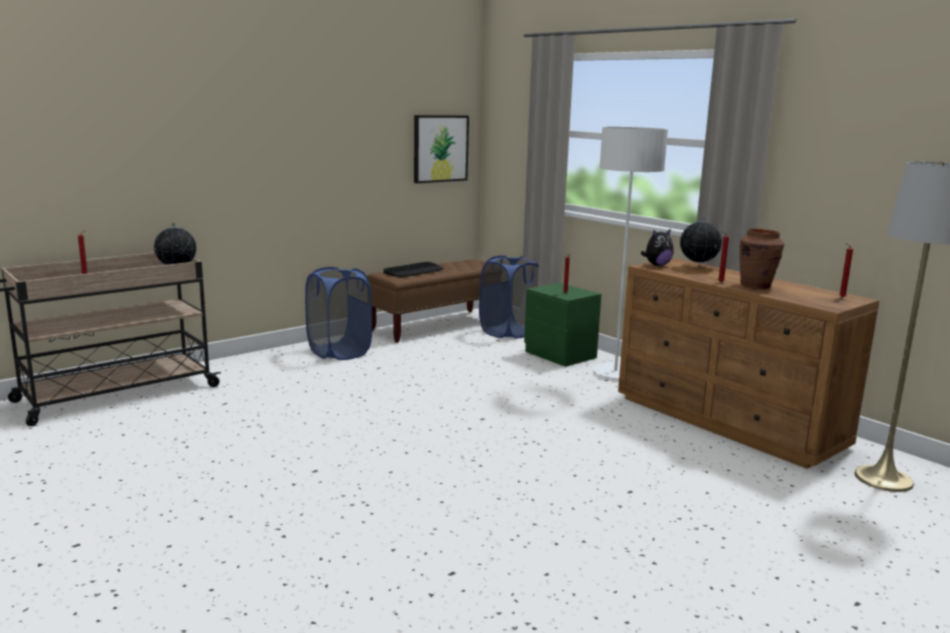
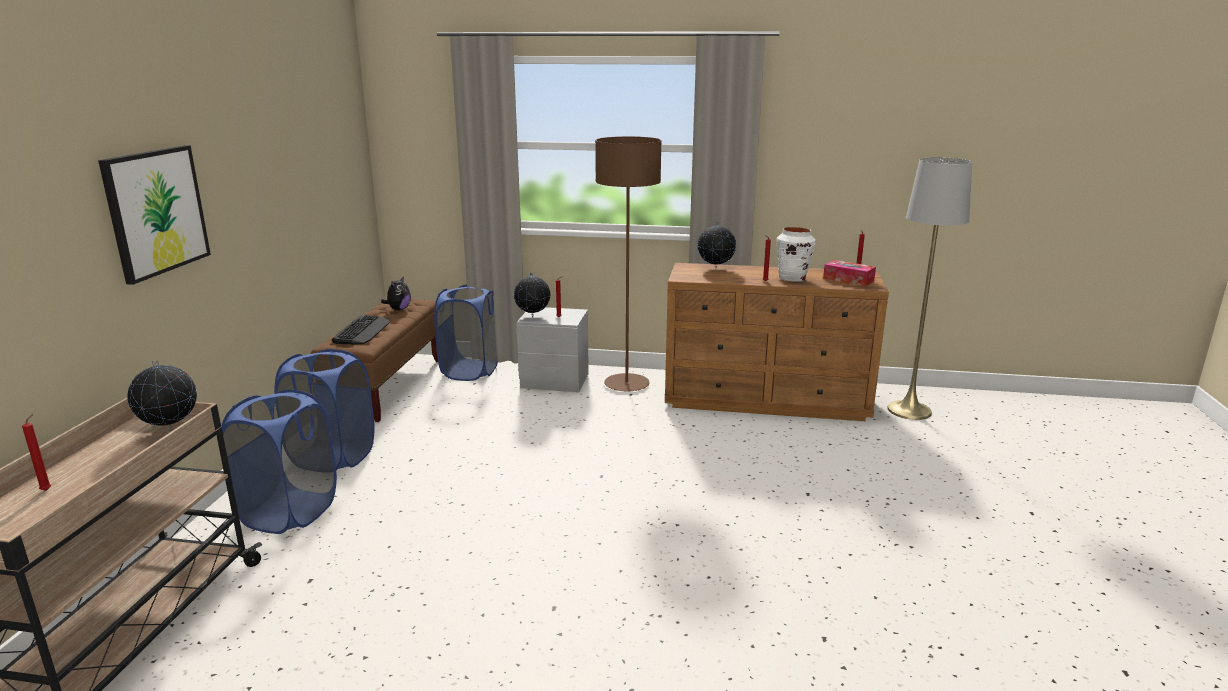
camera: 40 degrees left, 5 degrees up
(270, 370) = (289, 512): none -> blue laundry basket
(440, 148) = (343, 175): picture -> picture (156, 211)
(546, 288) = (533, 316): none -> globe
(560, 355) = (554, 381): green nightstand -> grey nightstand
(615, 373) = (626, 384): white floor lamp -> brown floor lamp
(657, 265) = (685, 274): plush toy -> plush toy (398, 309)
(756, 286) = (792, 278): brown vase -> white vase
(817, 298) = (848, 280): none -> tissue box

